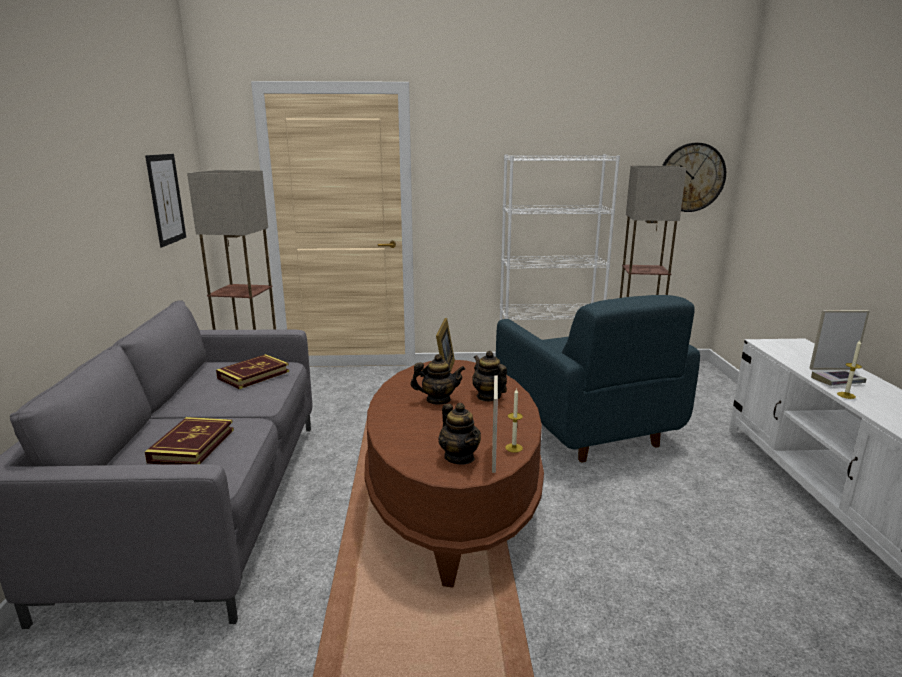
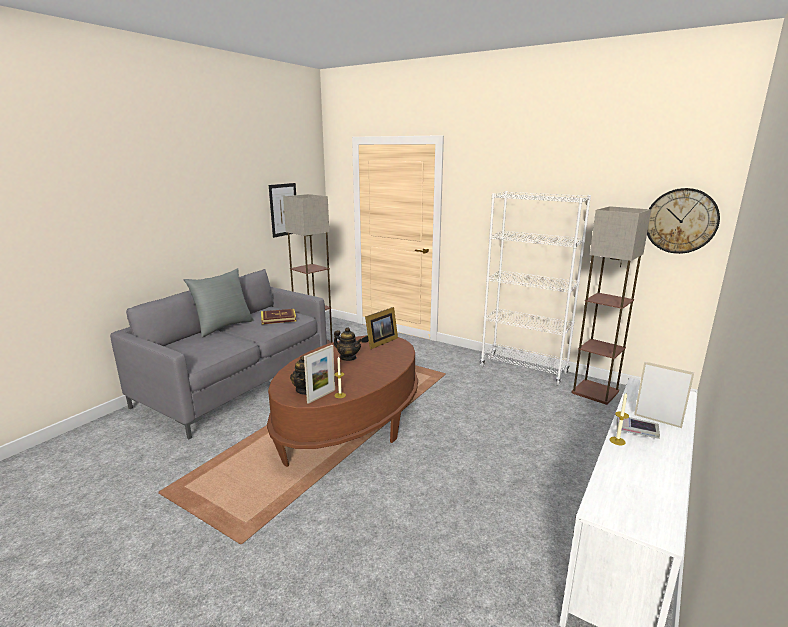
camera: 35 degrees right, 0 degrees up
(173, 410) = (223, 327): none -> grey pillow
(192, 445) = (205, 345): book -> none
(488, 396) = (378, 364): teapot -> none
(585, 424) = (496, 413): blue armchair -> none

